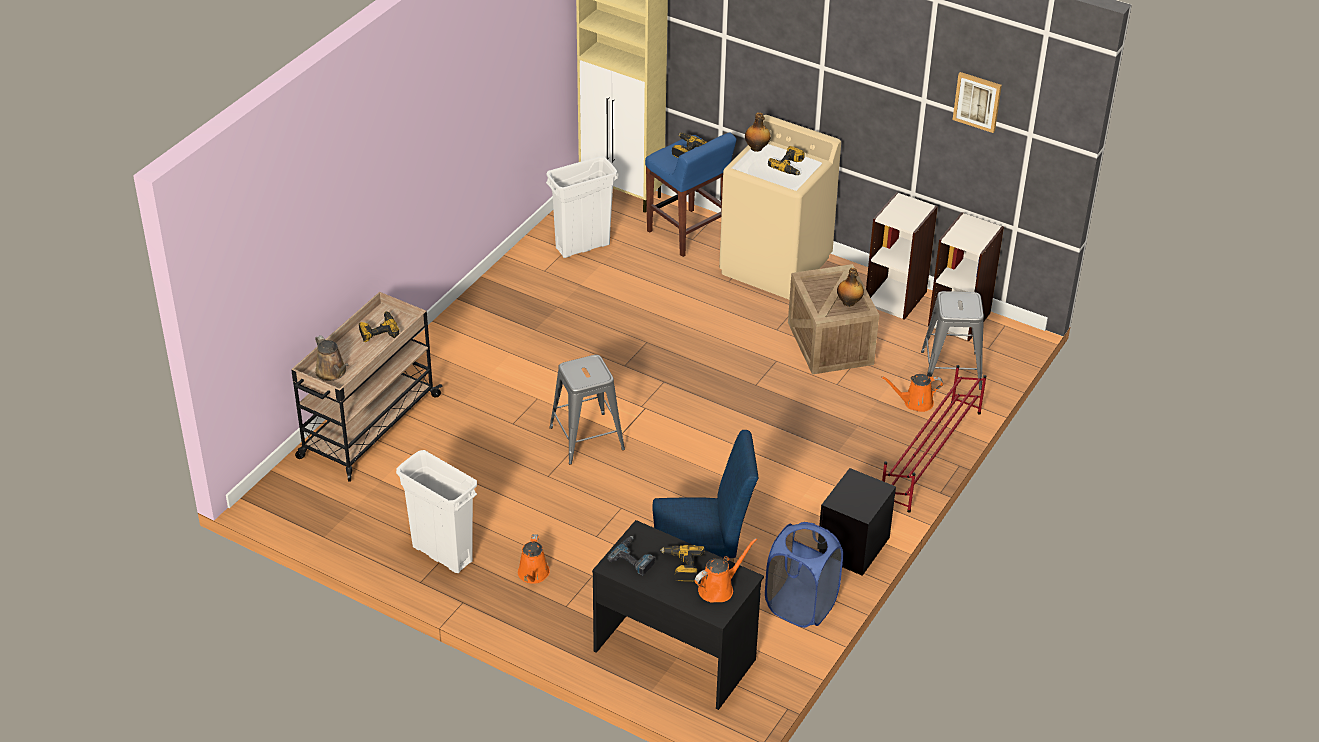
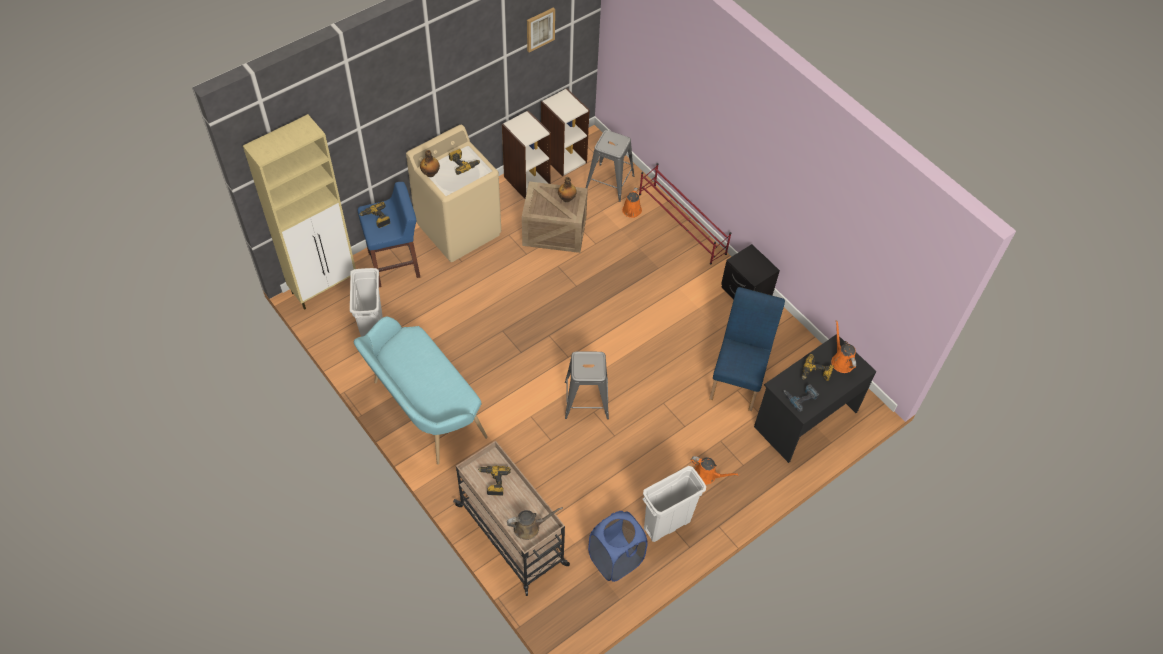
camera: 70 degrees left, 15 degrees up
(498, 313) = (423, 411): none -> turquoise bench
(800, 605) = (785, 338): blue laundry basket -> blue laundry basket (615, 559)

